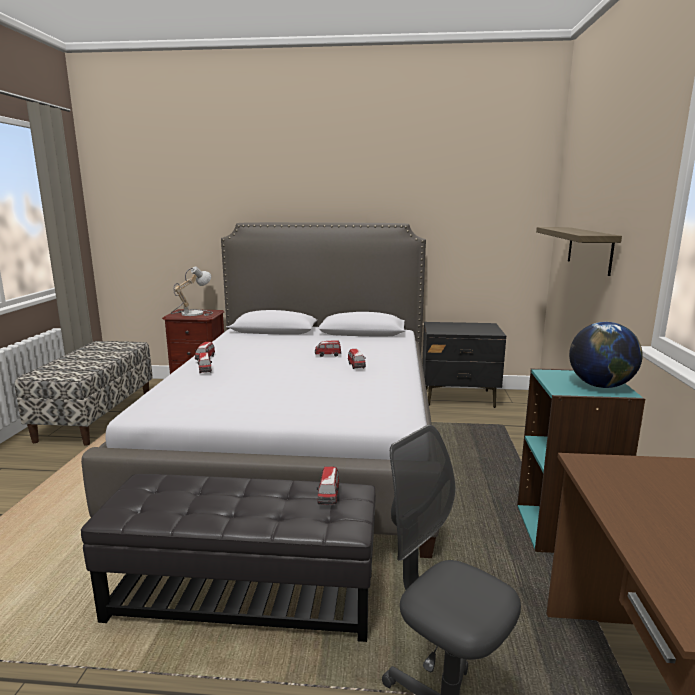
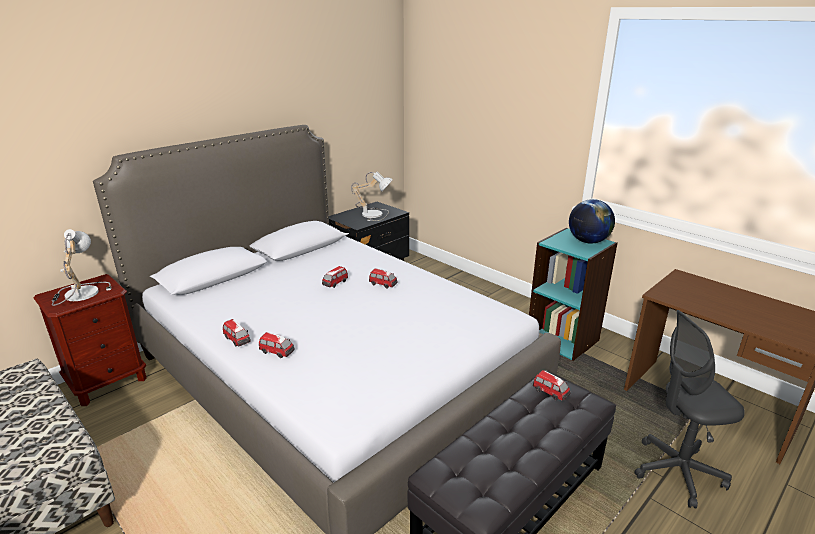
camera: 50 degrees left, 10 degrees up
(469, 329) = (374, 214): none -> table lamp
(589, 249) = (477, 133): shelf -> none

